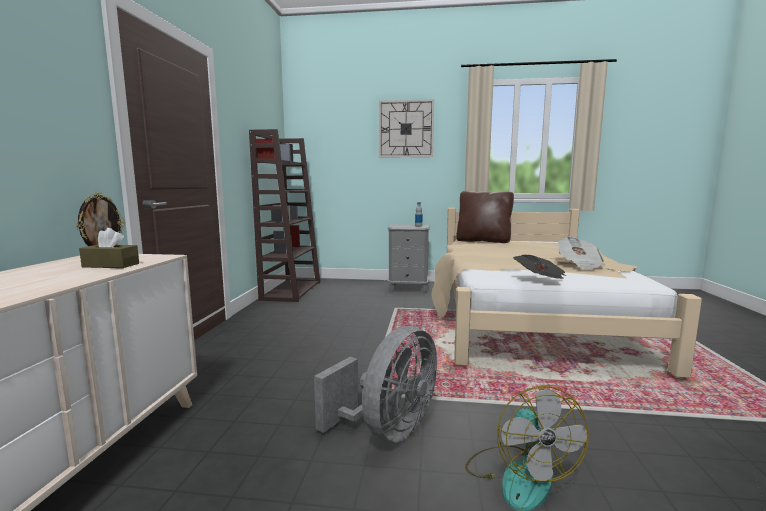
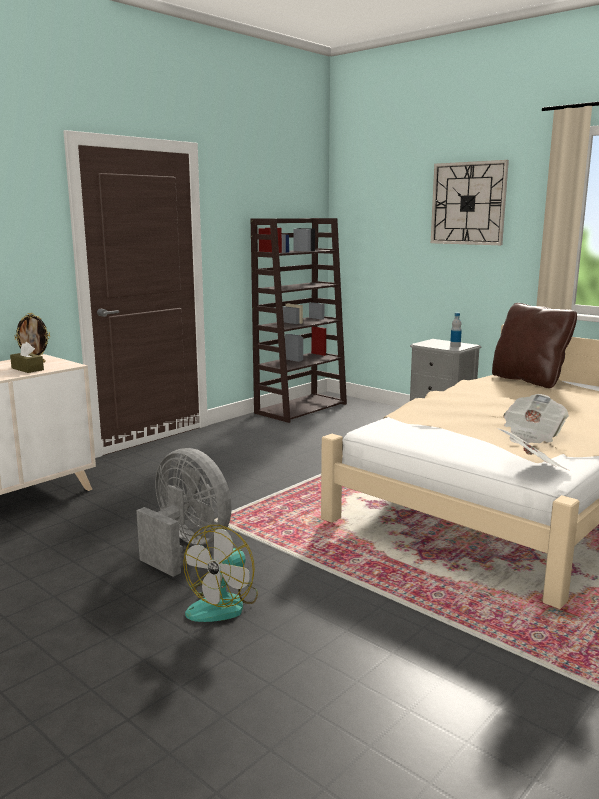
camera: 35 degrees right, 5 degrees up
(388, 430) = (186, 547): grey fan -> grey fan turned 120 degrees counterclockwise
(540, 281) = (418, 444): newspaper -> newspaper (531, 467)

